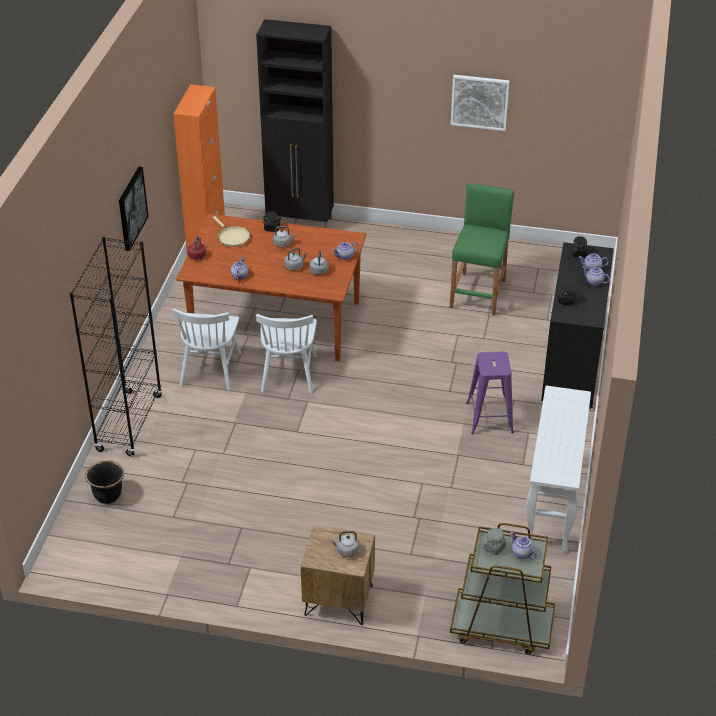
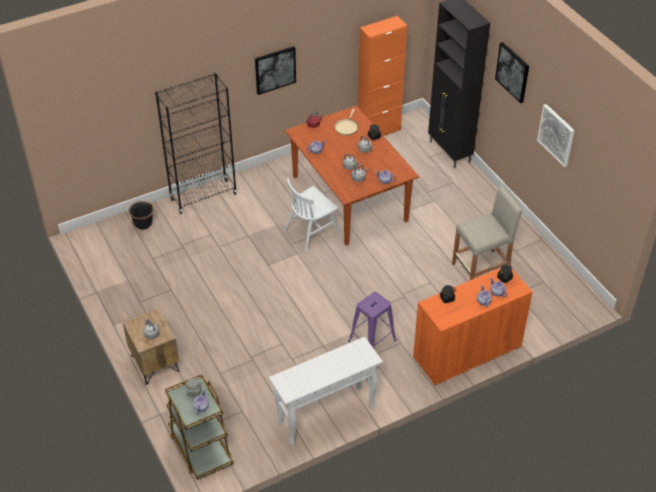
camera: 50 degrees right, 5 degrees up
(210, 369) = (279, 199): white chair -> none
(385, 66) = (513, 72): none -> picture
(478, 294) = (481, 269): green stool -> beige stool
(572, 364) = (467, 352): black cabinet -> orange cabinet

